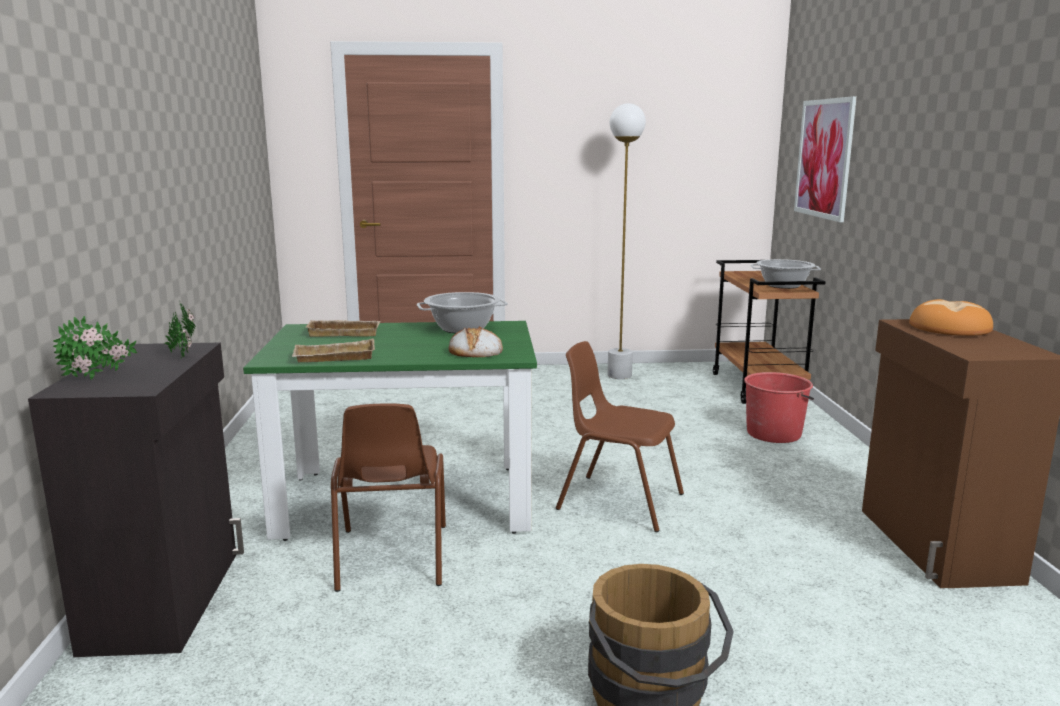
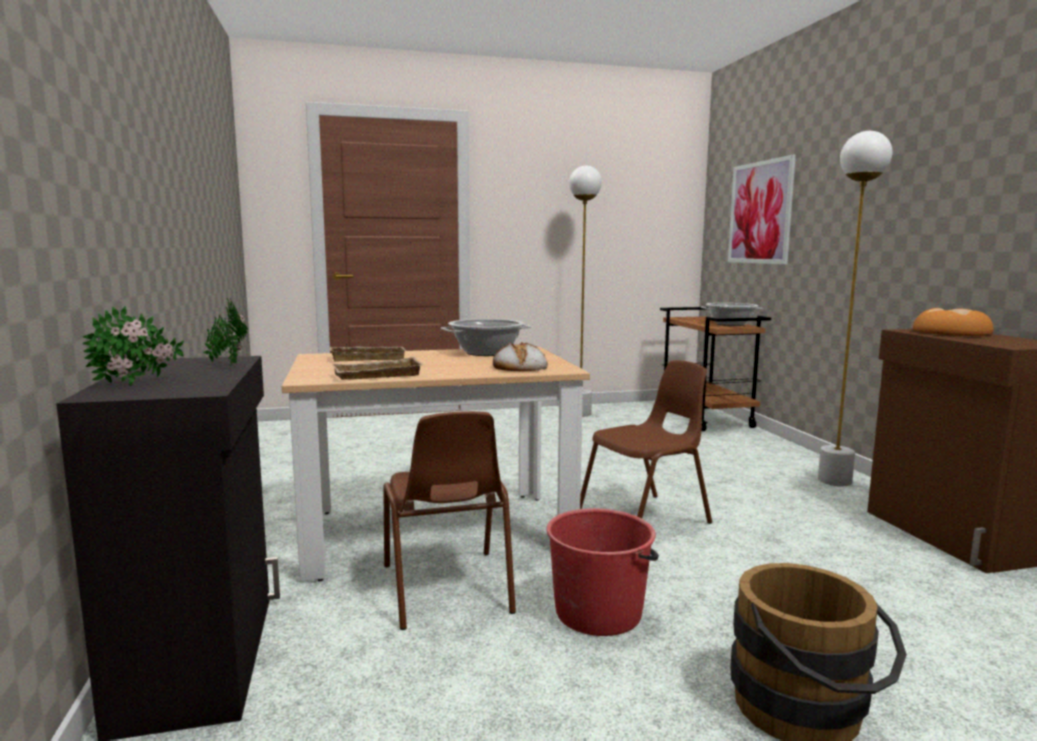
camera: 10 degrees left, 5 degrees down
(407, 501) = (436, 532): green dining table -> beige dining table
(618, 501) = (646, 518): brown chair -> brown chair turned 135 degrees clockwise
(774, 433) = (745, 453): red bucket -> red bucket (599, 612)
(852, 473) = (834, 481): none -> white floor lamp

